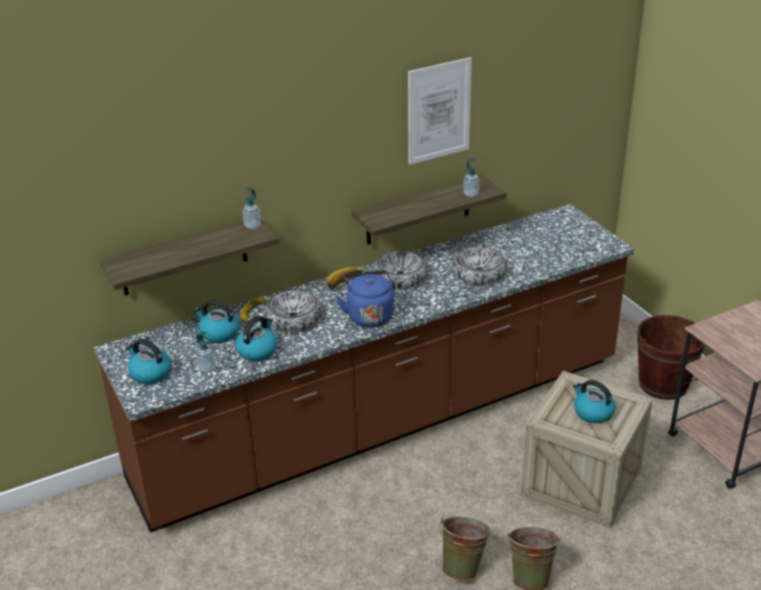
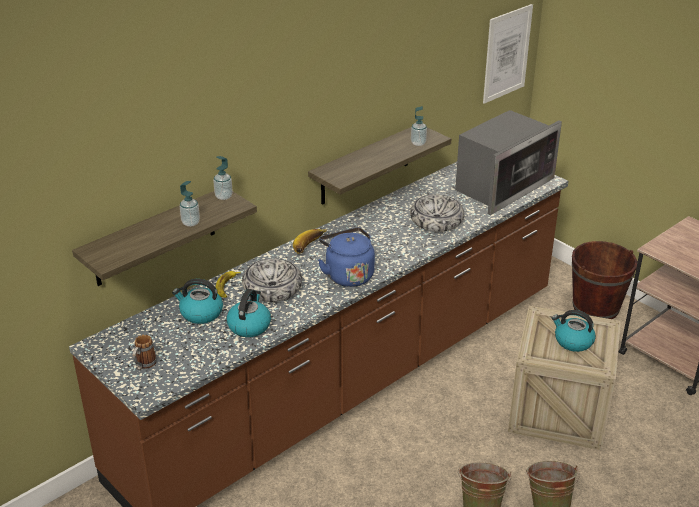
camera: 15 degrees left, 0 degrees up
(150, 373) = (144, 365): kettle -> mug
(207, 368) = (203, 351): soap dispenser -> soap dispenser (190, 223)
(400, 277) = (361, 233): bowl -> none
(439, 111) = (384, 62): picture -> picture (507, 53)
(562, 246) = (502, 186): none -> microwave

